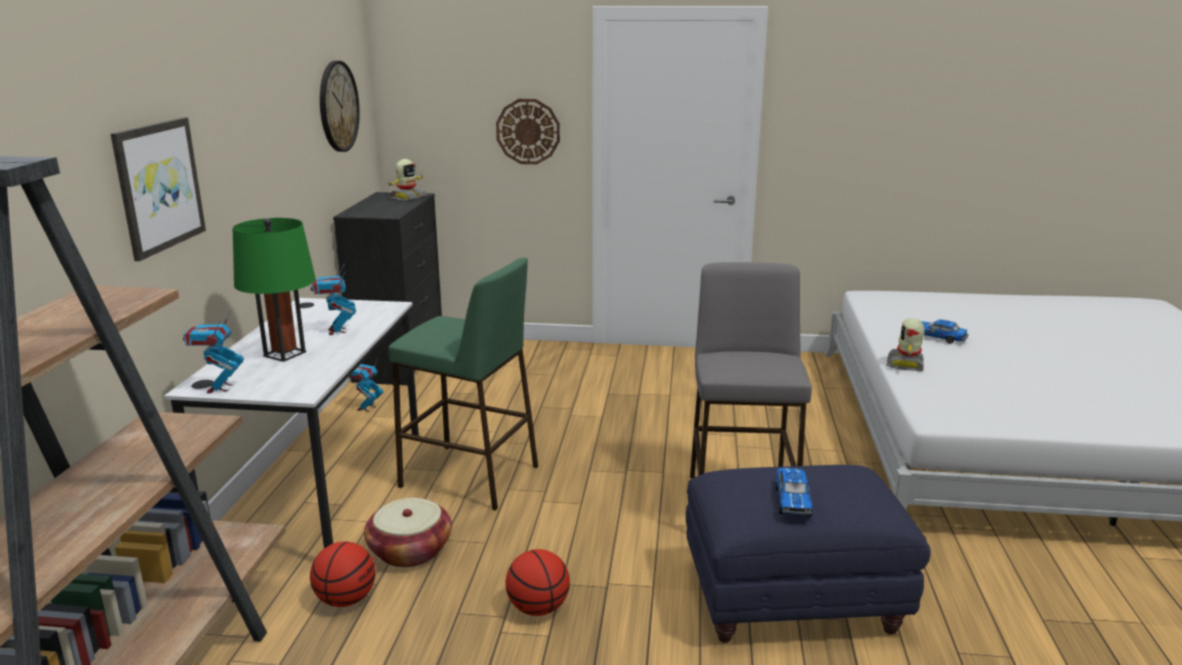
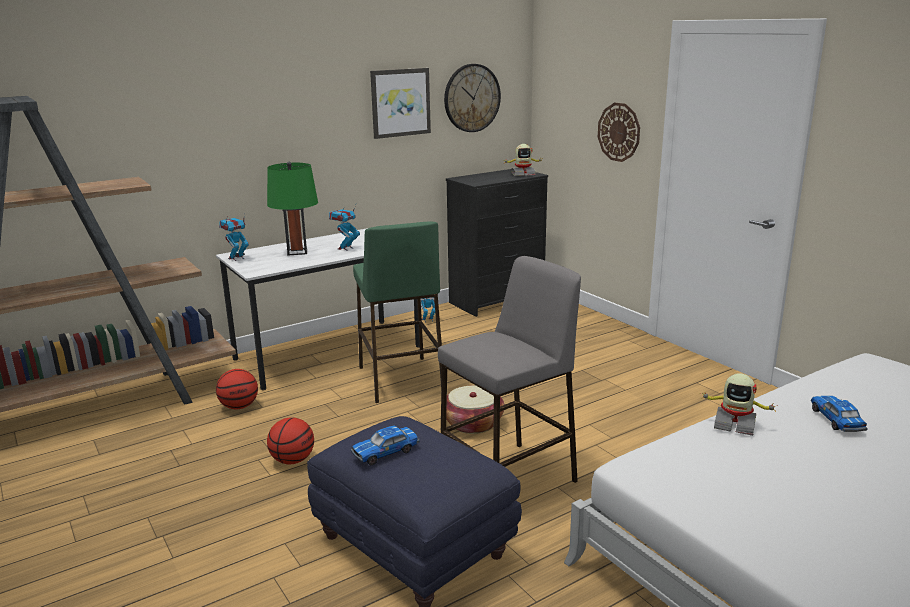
camera: 50 degrees right, 0 degrees up
(158, 186) = (240, 133): picture -> picture (400, 102)
(410, 551) = (302, 400): basket -> basket (472, 423)
(906, 364) = (734, 424): toy robot -> toy robot turned 135 degrees counterclockwise

